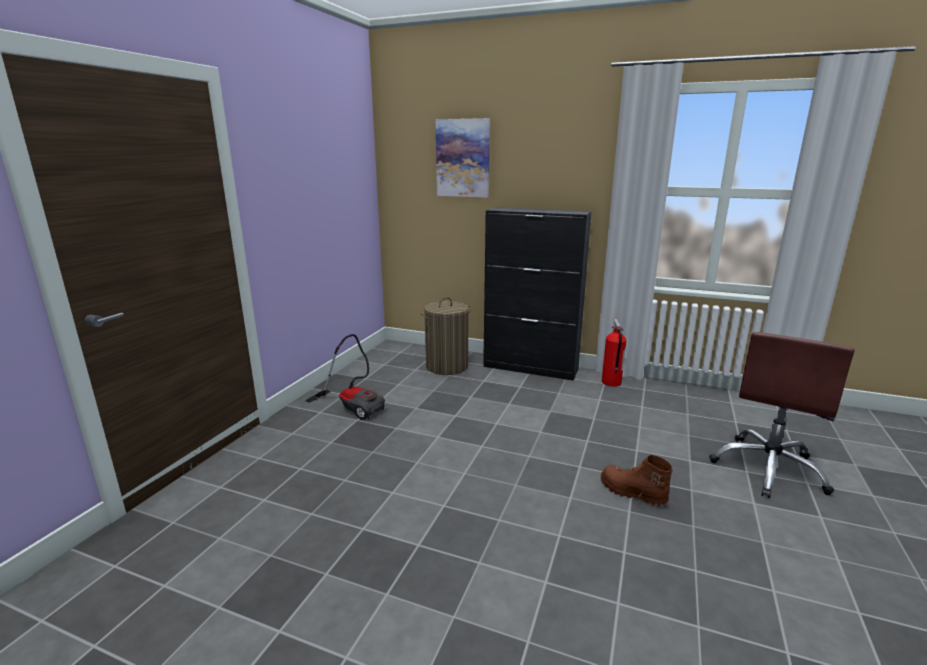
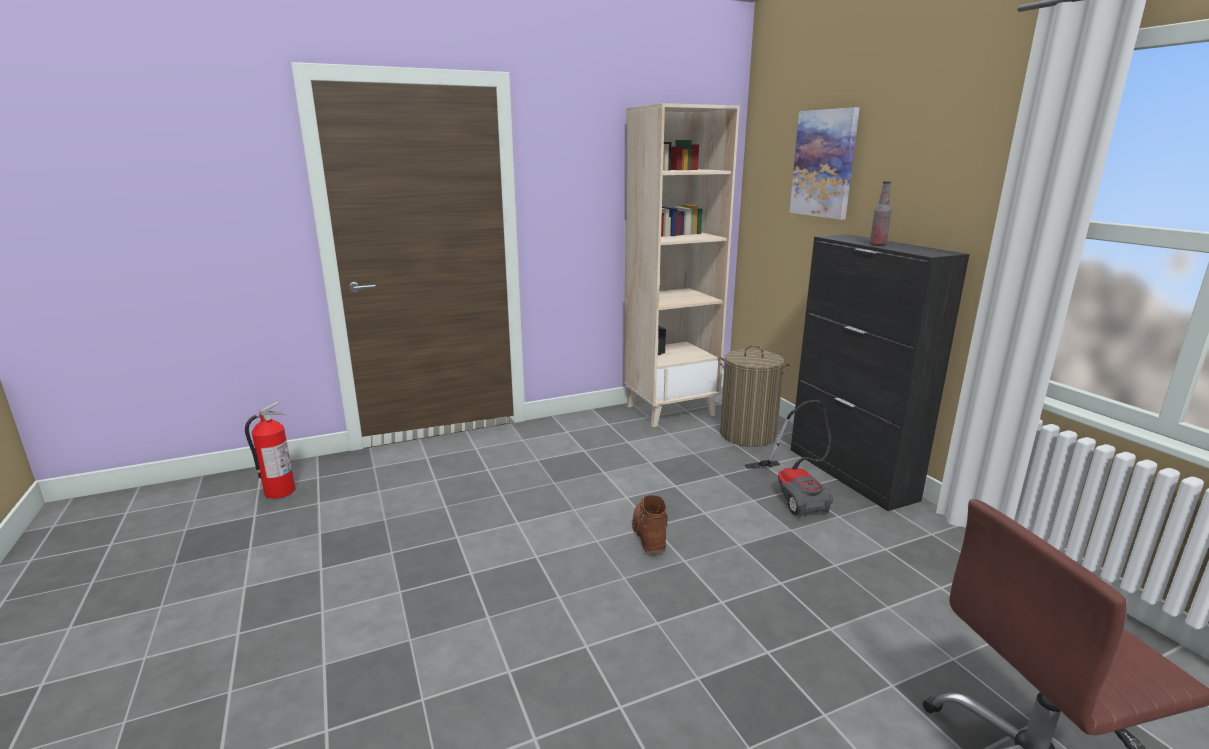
camera: 45 degrees right, 0 degrees up
(353, 406) = (599, 438): vacuum cleaner -> vacuum cleaner (794, 493)
(373, 368) = (670, 410): none -> beige bookcase
(538, 211) = (877, 245): none -> bottle
(611, 383) = (944, 538): fire extinguisher -> fire extinguisher (279, 492)
(632, 493) = (736, 664): brown boot -> brown boot (648, 535)

